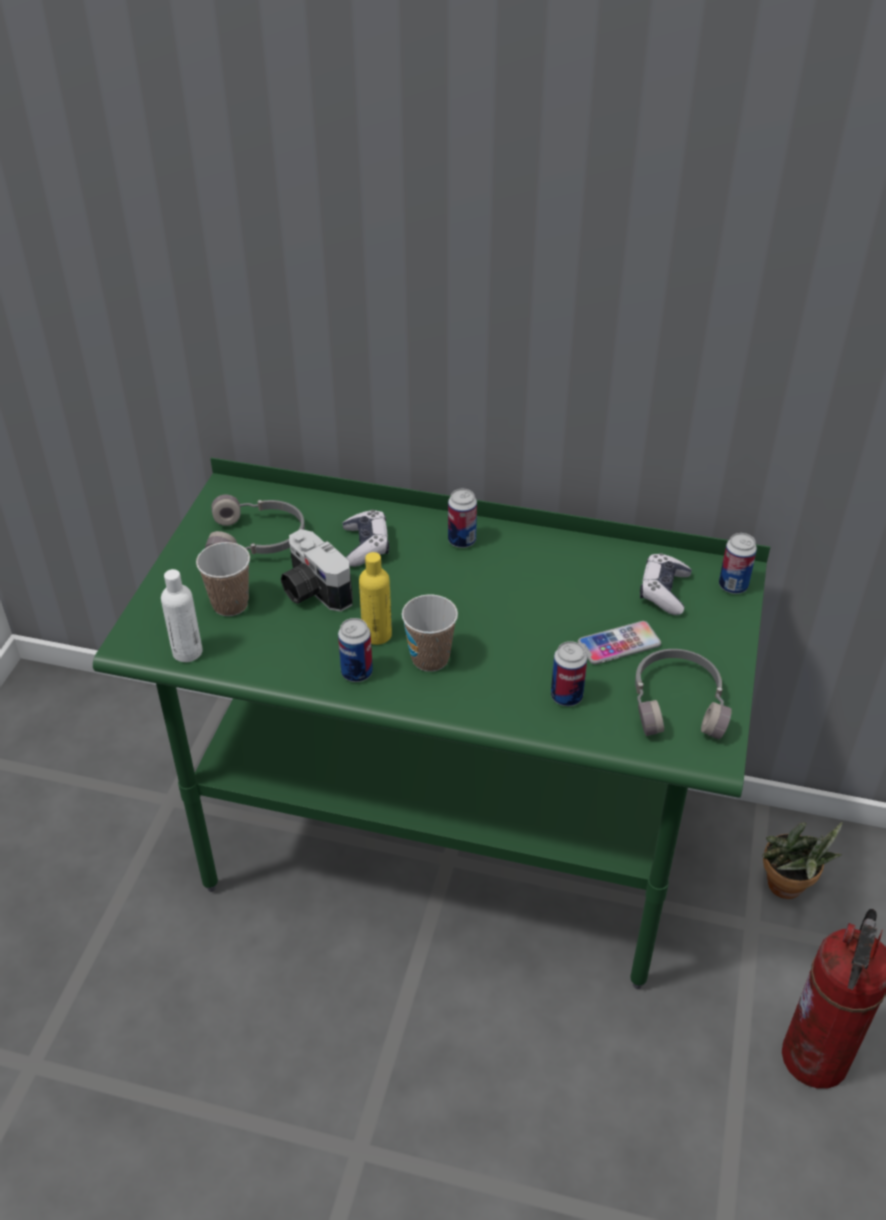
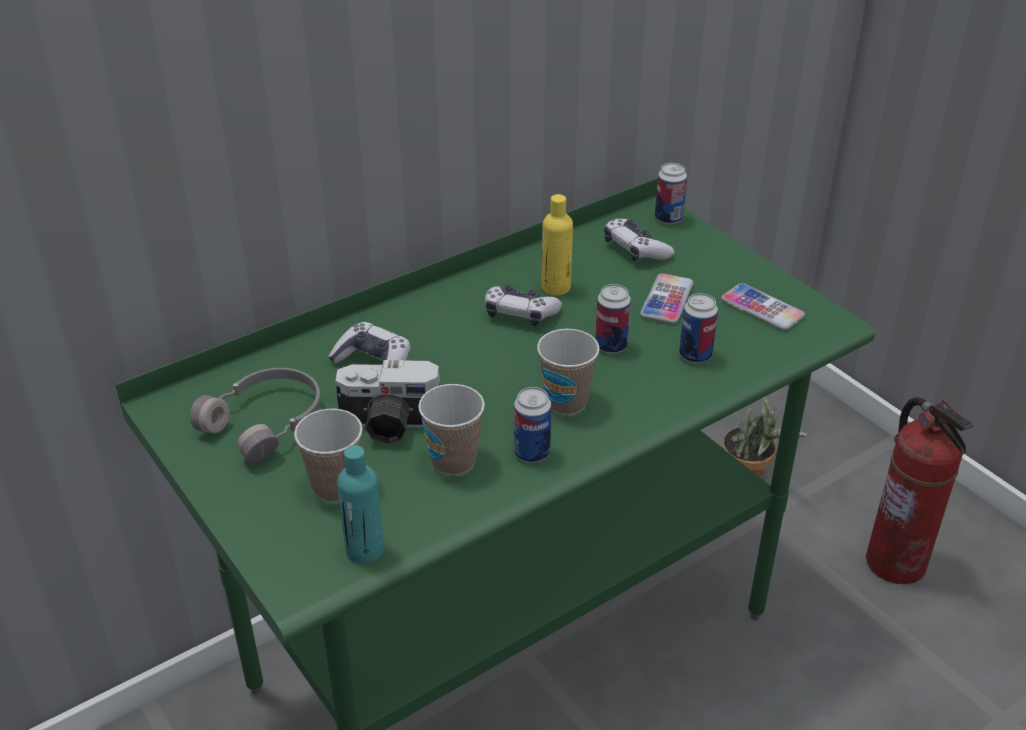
camera: 50 degrees left, 5 degrees down
(187, 652) = (365, 550): white bottle -> turquoise bottle
(309, 641) = (453, 461): none -> cup
(377, 635) = (498, 416): yellow bottle -> yellow bottle (556, 287)
(462, 541) = (443, 309): can -> can (611, 346)
(503, 579) = (520, 314): none -> game controller
(678, 703) = (762, 308): grey headphones -> phone

